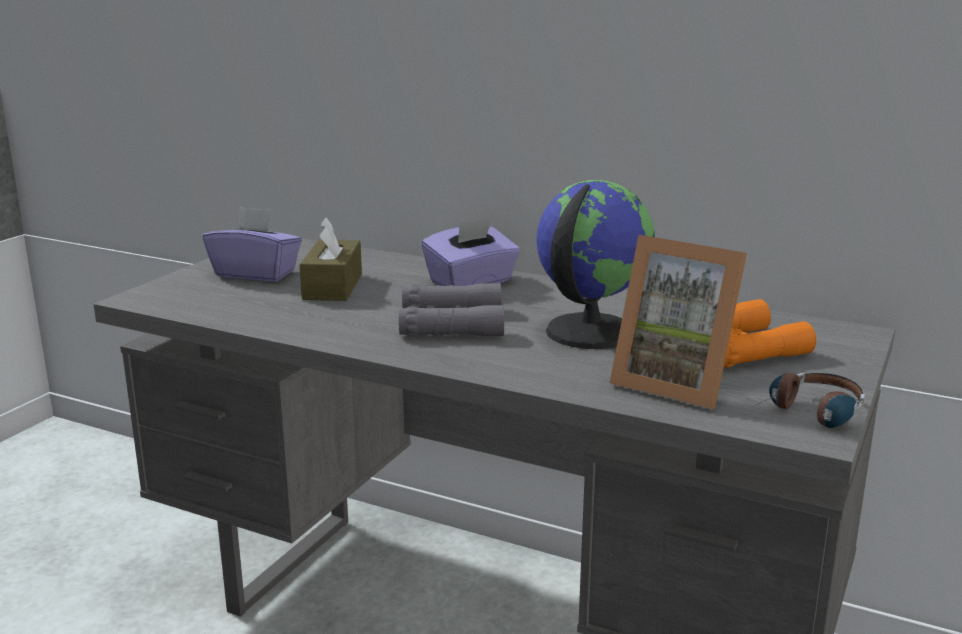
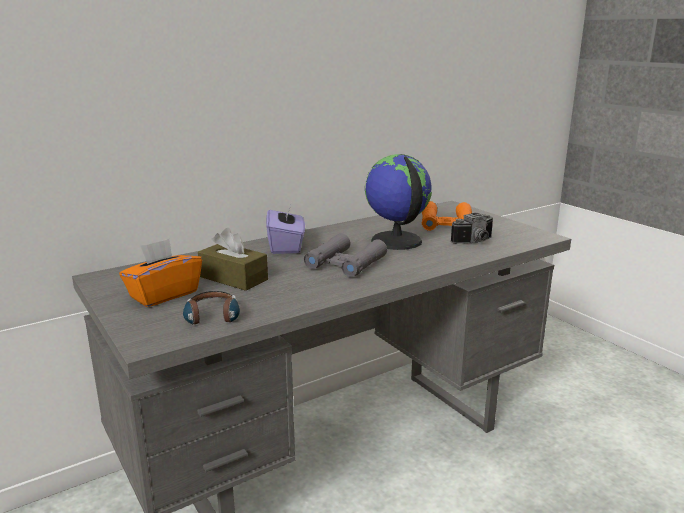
camera: 60 degrees left, 0 degrees up
(256, 273) = (163, 295): purple tissue box -> orange tissue box
(676, 383) = (475, 242): picture frame -> camera
(809, 415) = (526, 232): headphones -> headphones (212, 320)

